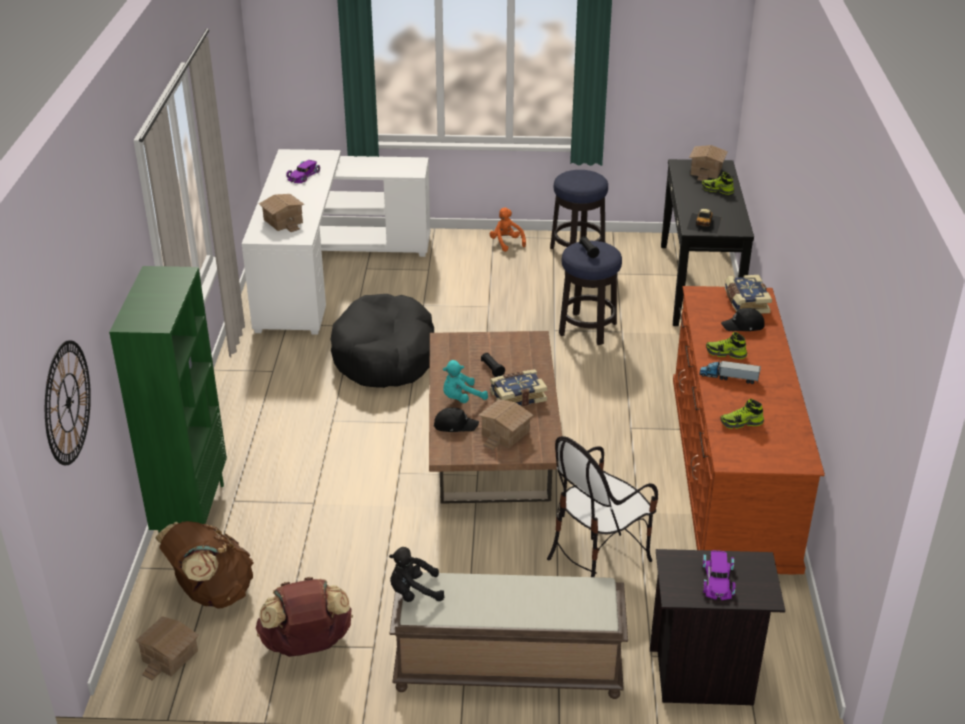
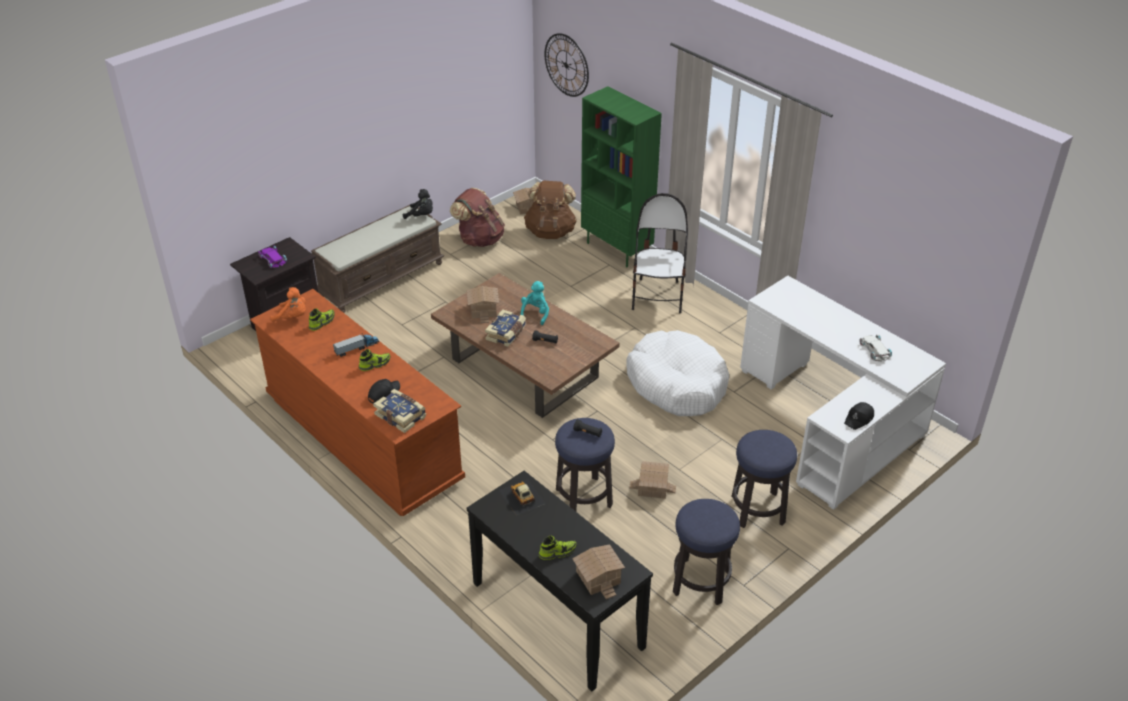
camera: 135 degrees right, 5 degrees up
(282, 221) = (800, 304): toy house -> toy house (652, 486)
(303, 175) = (875, 350): purple toy car -> white toy car
(385, 356) = (677, 384): black dog bed -> white dog bed
(414, 592) = (421, 216): black plush toy -> black plush toy turned 75 degrees clockwise
(455, 425) = (516, 298): black cap -> black cap (859, 419)
(476, 260) = (757, 510): none -> stool
(506, 243) = (768, 548): orange plush toy -> orange plush toy (293, 317)
(598, 556) = (393, 346): chair -> chair (658, 296)

